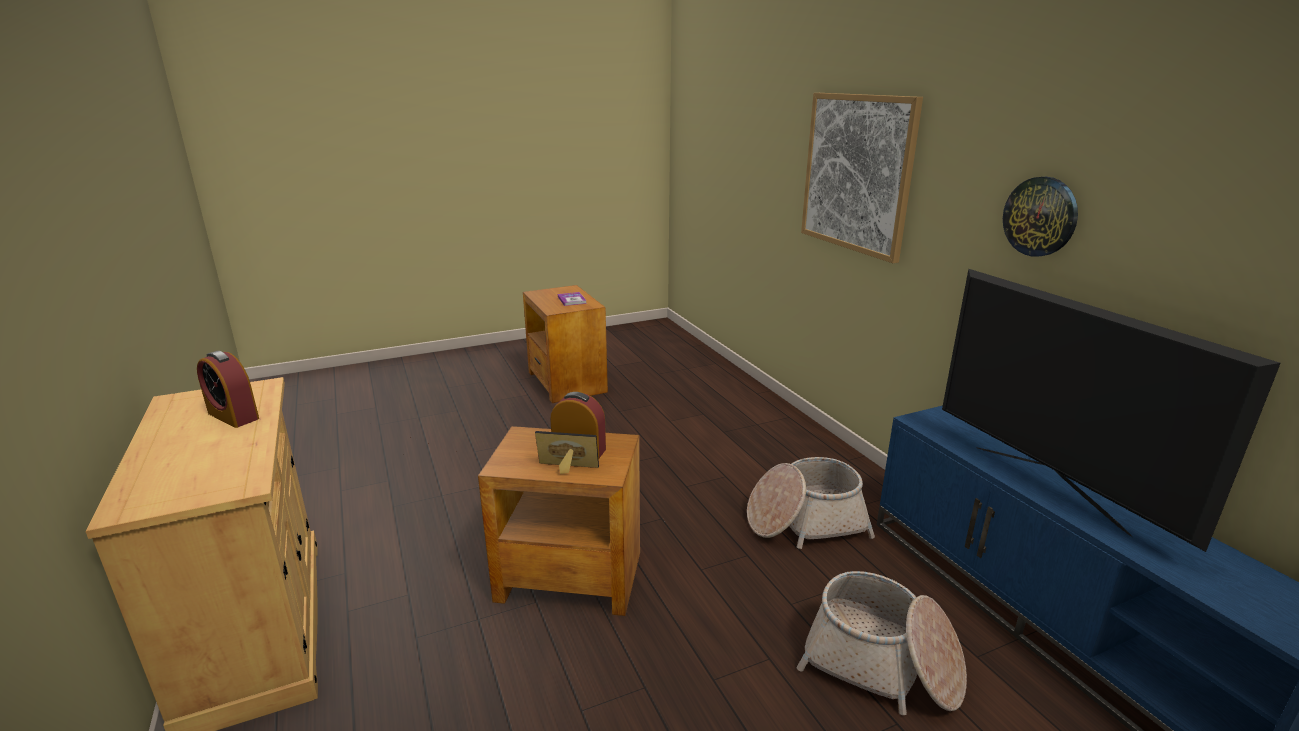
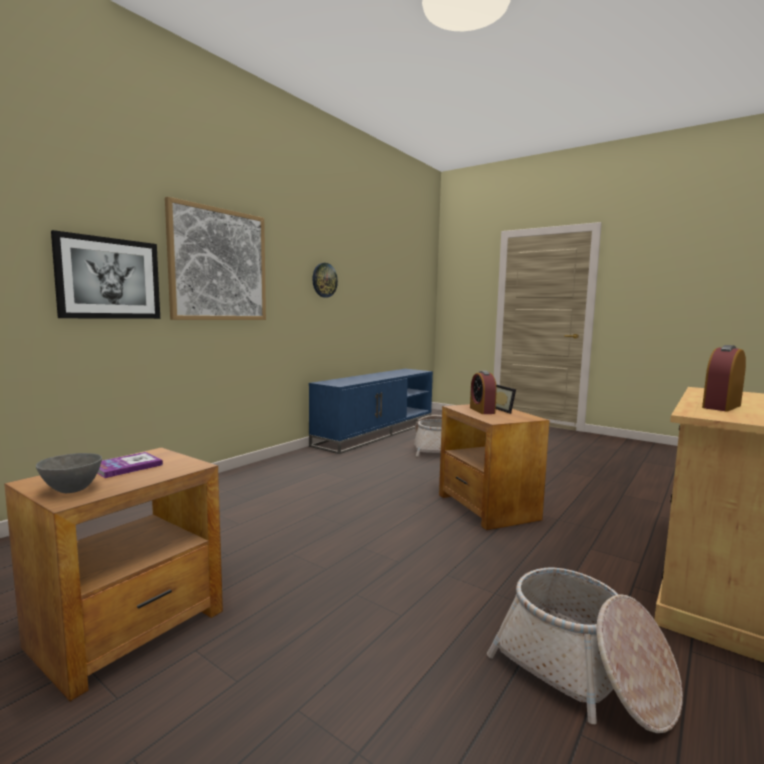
camera: 120 degrees left, 15 degrees down
(233, 416) = (721, 406): alarm clock -> alarm clock turned 135 degrees counterclockwise
(547, 293) = (71, 490): none -> grey bowl
(774, 182) = (109, 278): none -> picture
(805, 521) = (354, 466): basket -> basket (583, 673)
(1047, 486) = (375, 377): television -> none

